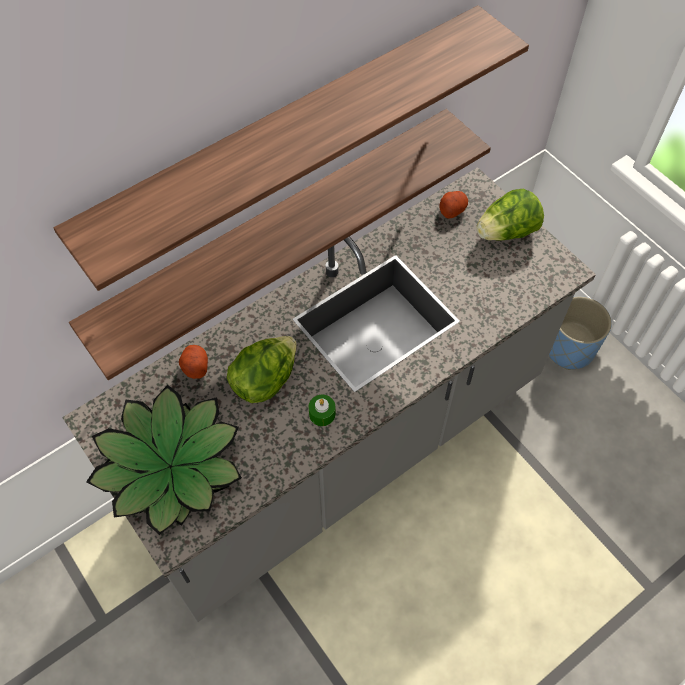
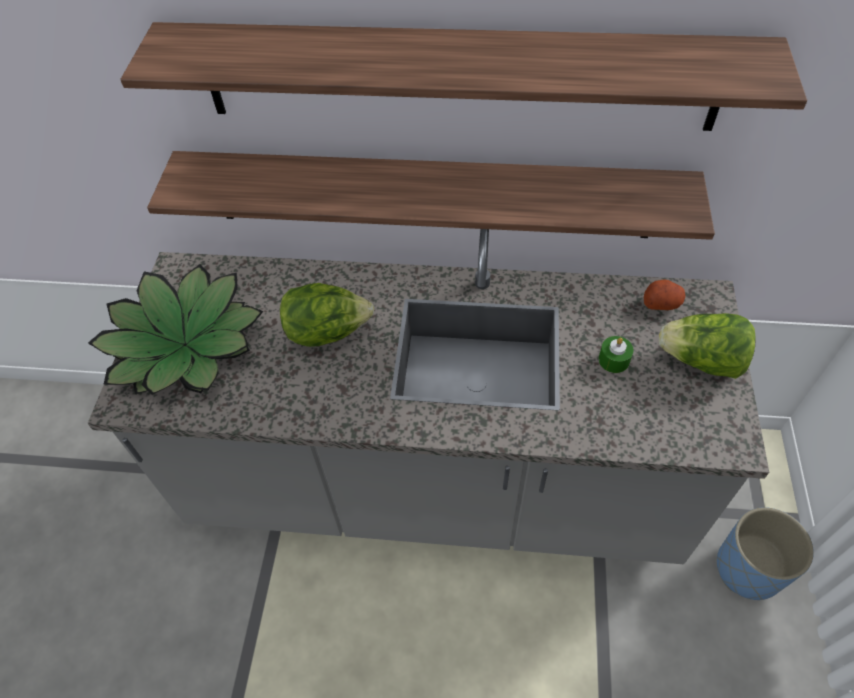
camera: 45 degrees right, 5 degrees down
(195, 366) = (288, 282): potato -> none
(322, 414) = (342, 396): green candle -> green candle (613, 360)

